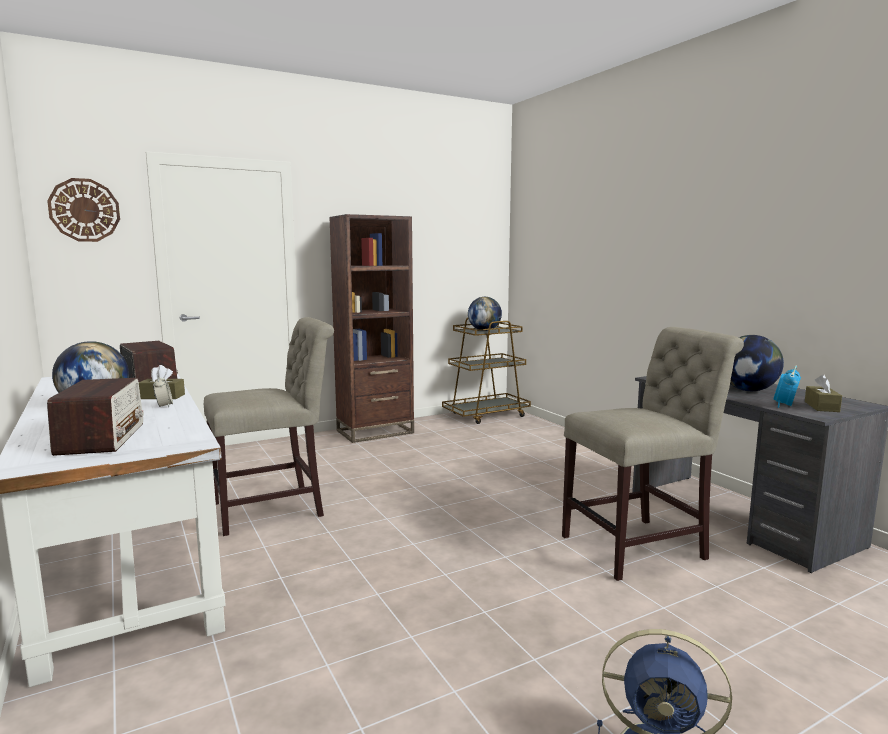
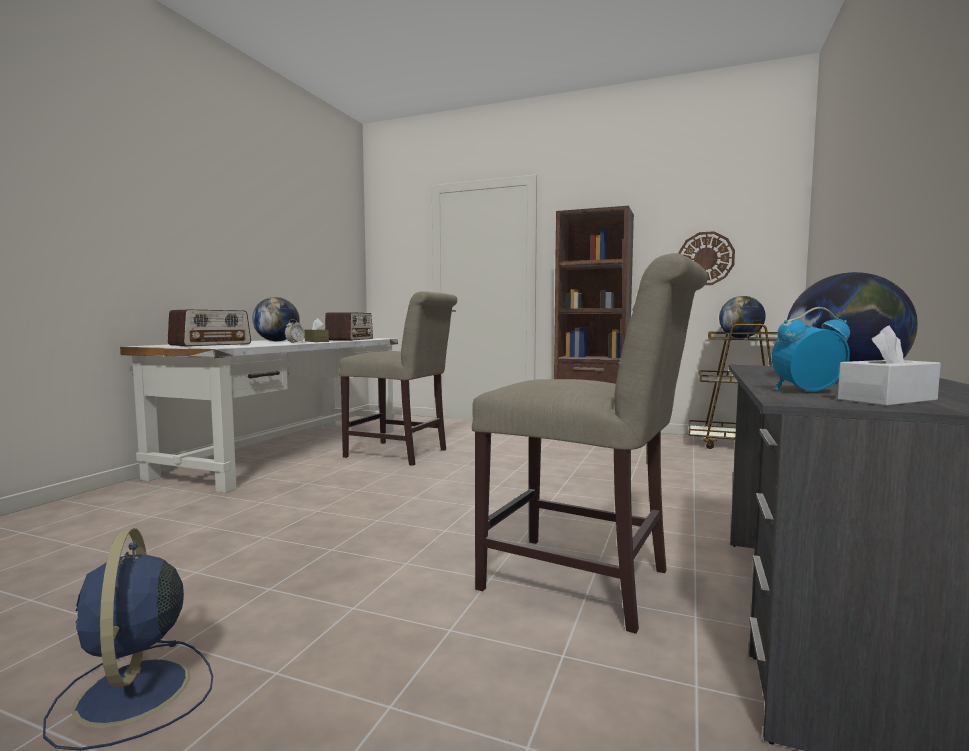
camera: 50 degrees right, 5 degrees down
(84, 210) = (394, 232): wall clock -> wall clock (705, 258)
(821, 406) = (887, 399): brown tissue box -> white tissue box

